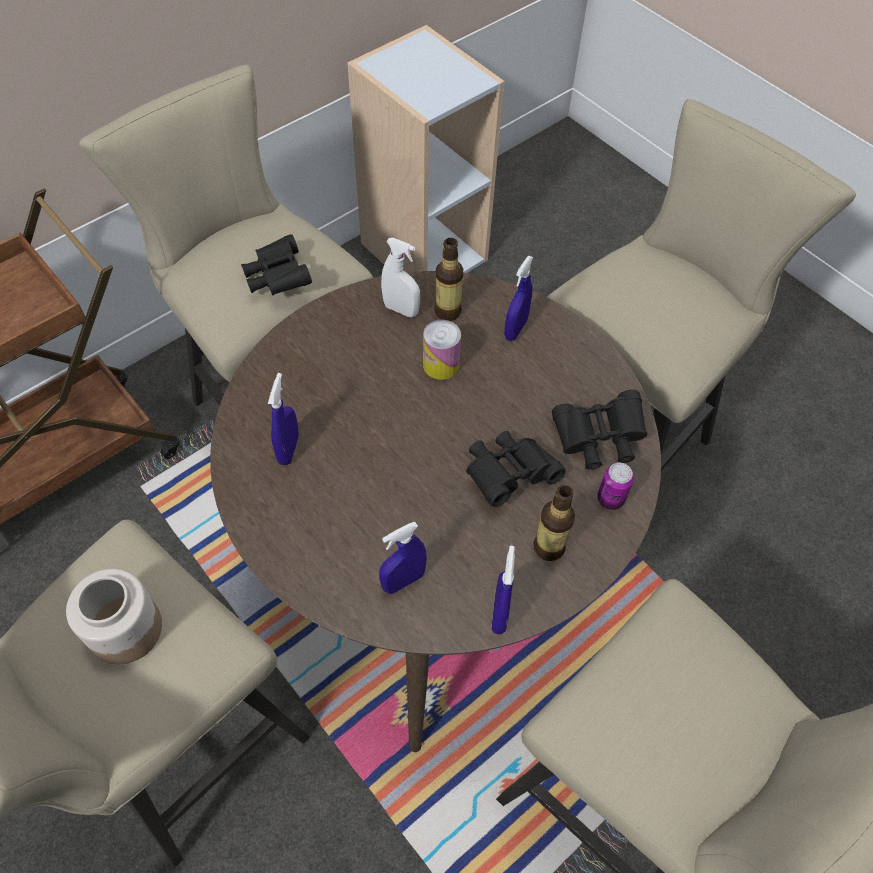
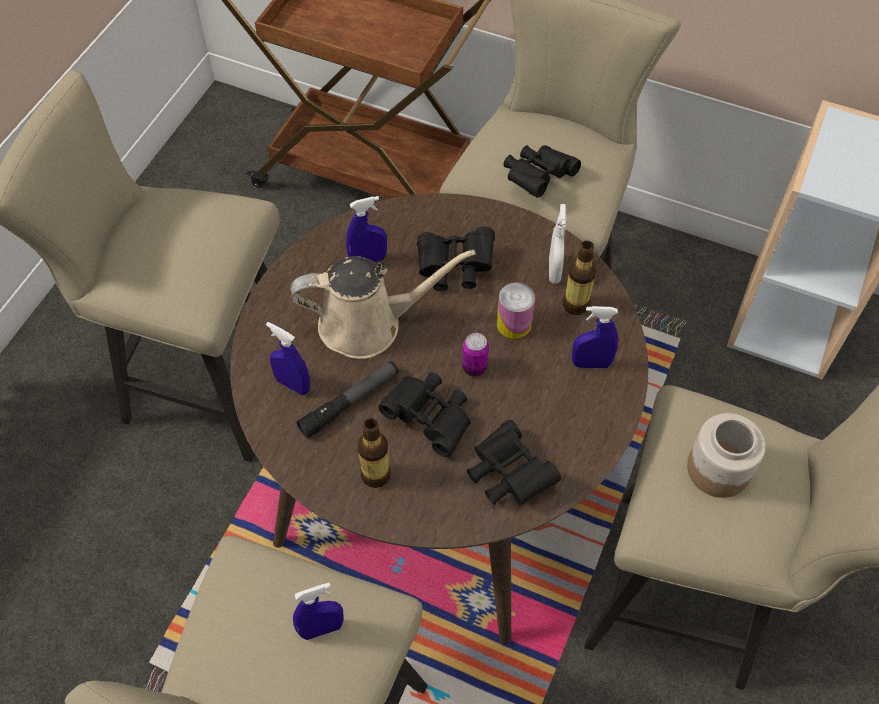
camera: 65 degrees right, 0 degrees up
(124, 630) = (182, 243): jar -> jar (717, 468)
(347, 382) = (454, 268): none -> black binoculars
(369, 481) = (368, 324): none -> beige watering can
(454, 536) = (350, 402): none -> flashlight
(500, 613) = (297, 462): blue spray bottle -> blue spray bottle (321, 629)
(610, 499) = (449, 506): can -> can (474, 367)

